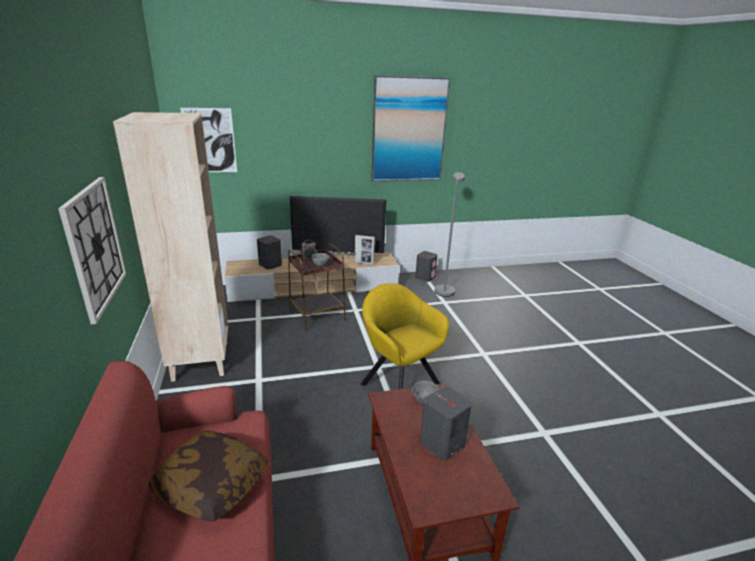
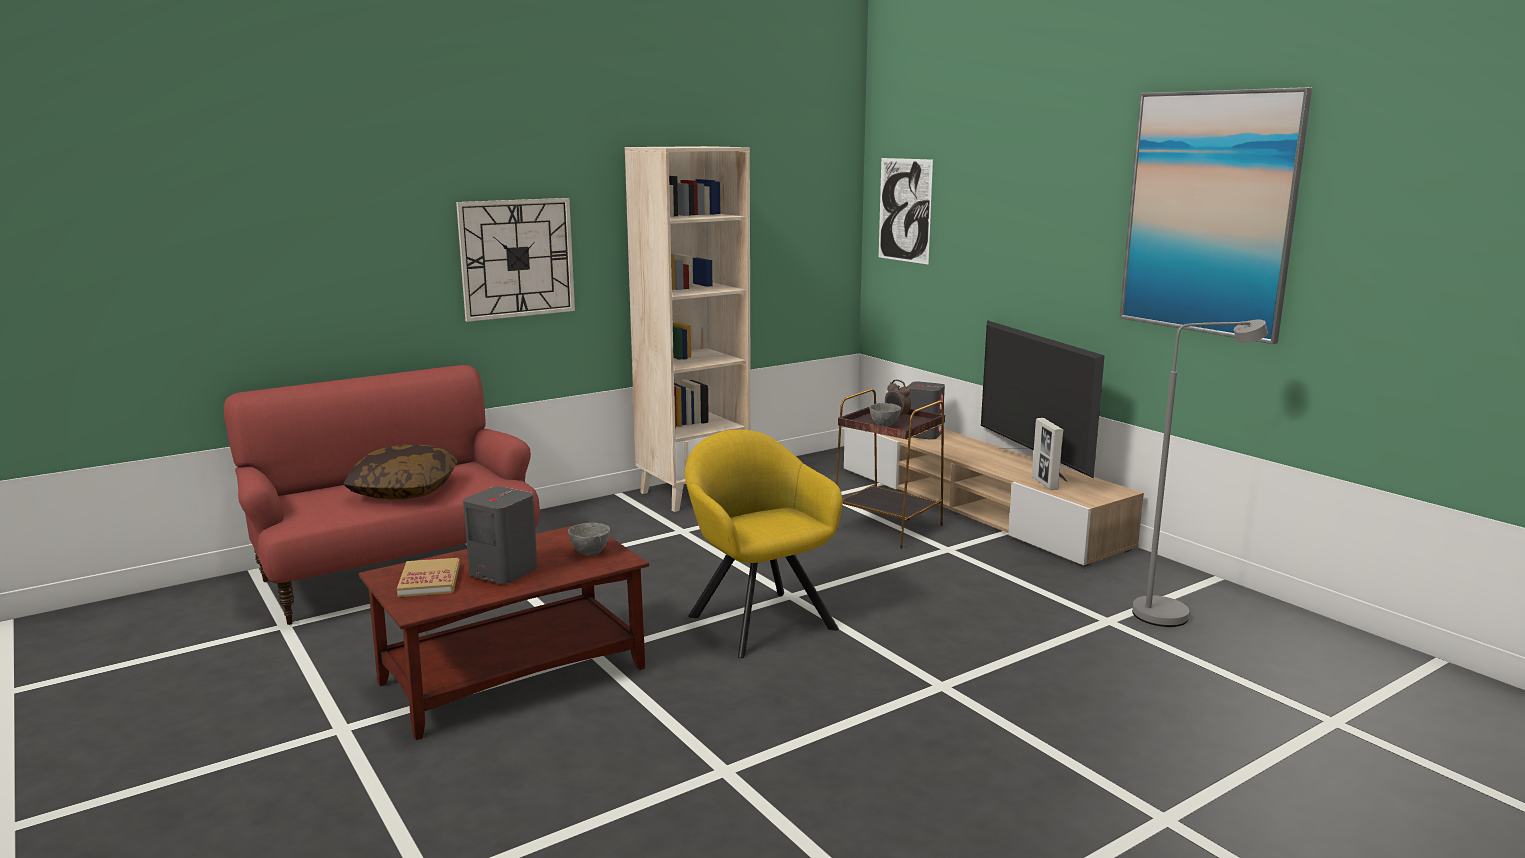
camera: 70 degrees right, 10 degrees down
(398, 383) = (758, 619): yellow armchair -> yellow armchair turned 60 degrees counterclockwise
(425, 277) = (1197, 586): grey speaker -> none
(445, 483) = (429, 580): none -> book

